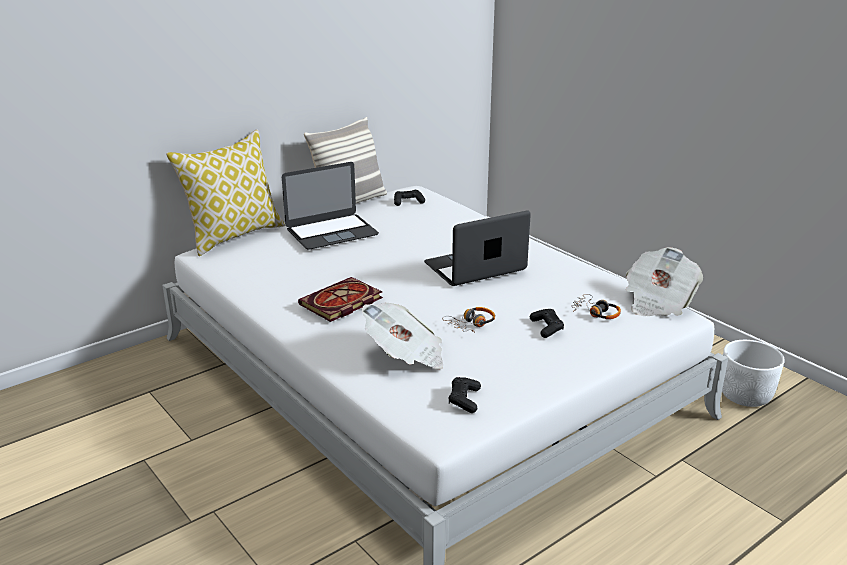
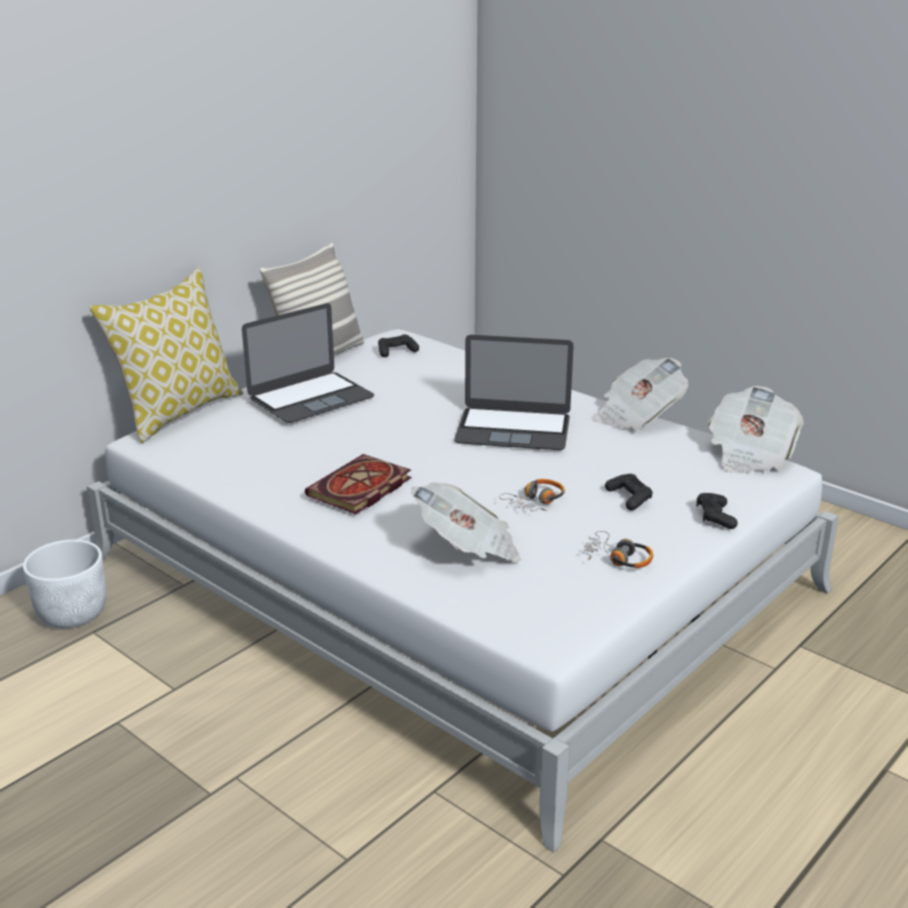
camera: 10 degrees left, 0 degrees up
(464, 400) = (562, 596): black game controller -> black game controller (715, 517)
(475, 267) = (513, 429): laptop -> laptop turned 135 degrees counterclockwise
(577, 264) = (637, 416): none -> newspaper
(595, 313) = (681, 474): headphones -> headphones (617, 558)
(745, 396) = (851, 561): white planter -> white planter (73, 614)

